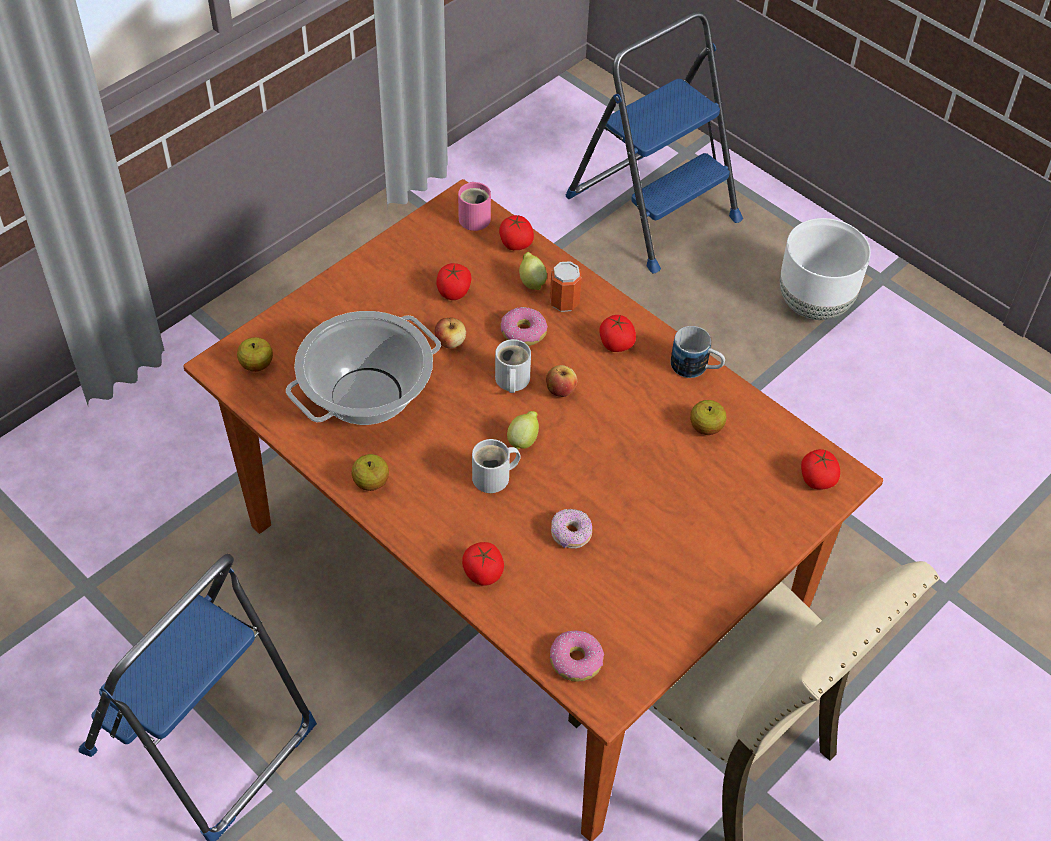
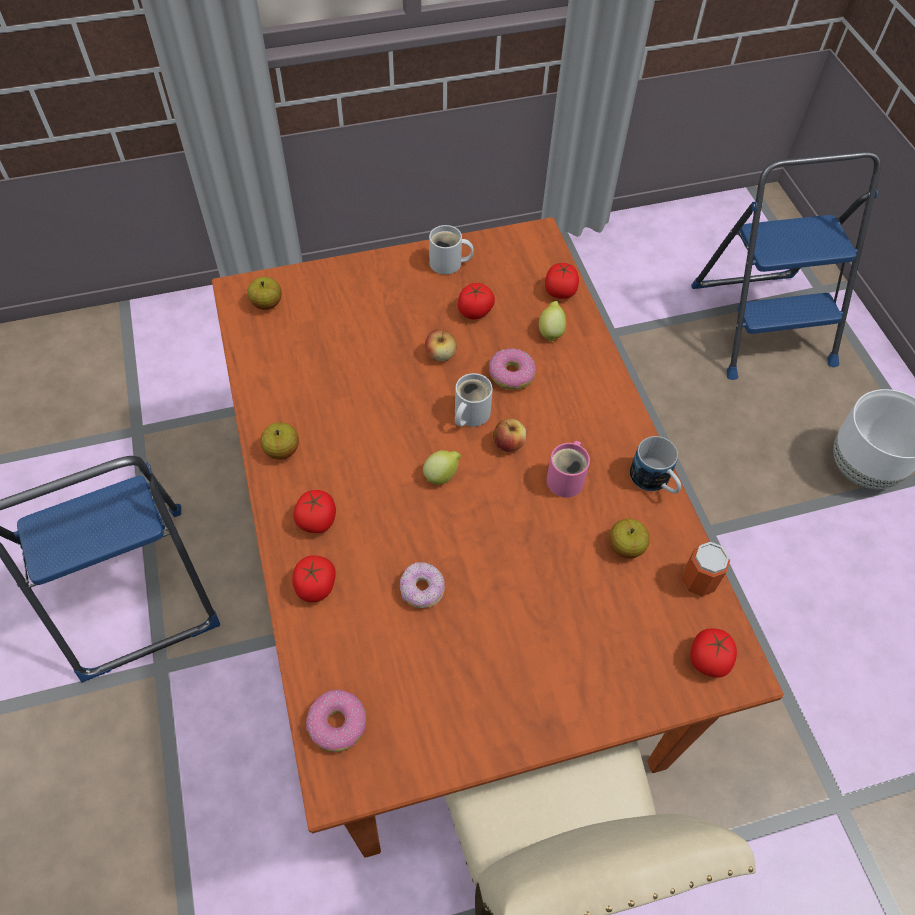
camera: 30 degrees right, 5 degrees up
(367, 395) = (335, 370): cooking pot -> none
(475, 217) = (540, 253): pink mug -> pink mug (567, 478)
(495, 478) = (391, 499): white mug -> white mug (448, 264)
(564, 302) = (568, 363): can -> can (698, 581)
(616, 344) = (591, 423): tomato -> tomato (317, 520)

